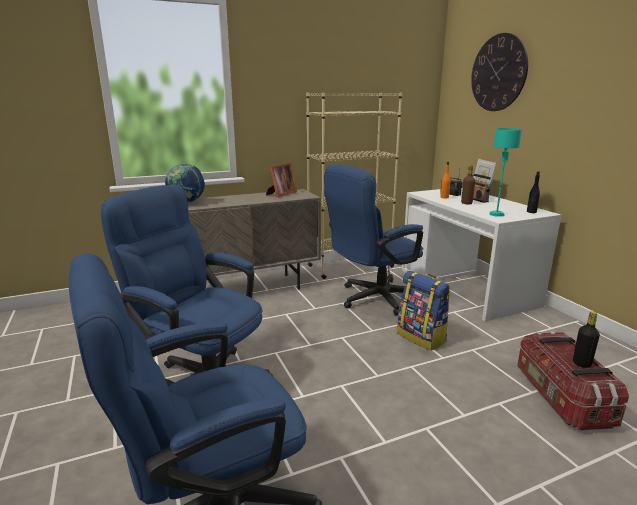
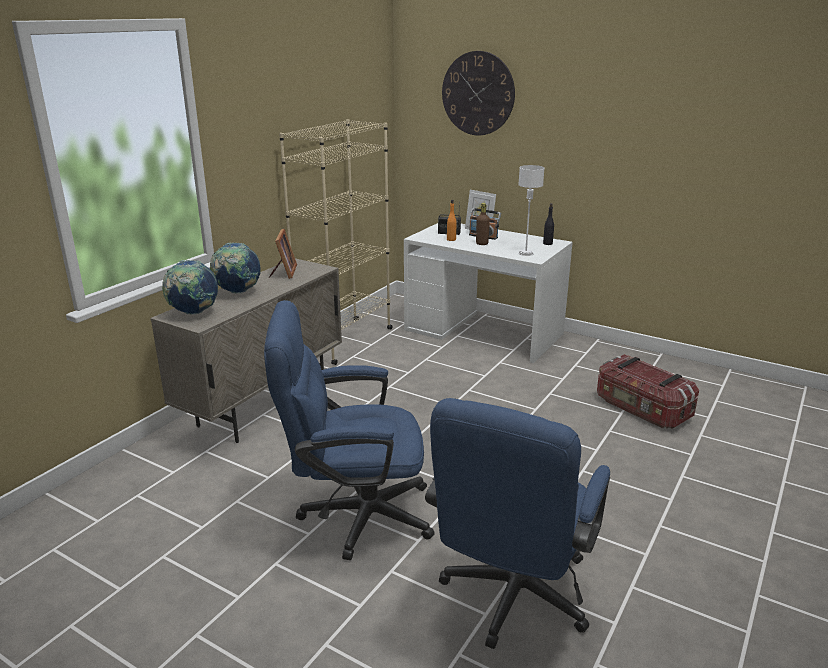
camera: 35 degrees left, 5 degrees up
(232, 198) = (237, 292): none -> globe
(373, 299) = (414, 372): blue office chair -> none
(422, 337) = (500, 397): backpack -> none
(496, 214) = (525, 253): turquoise table lamp -> white table lamp
(581, 363) = (657, 376): black bottle -> none

